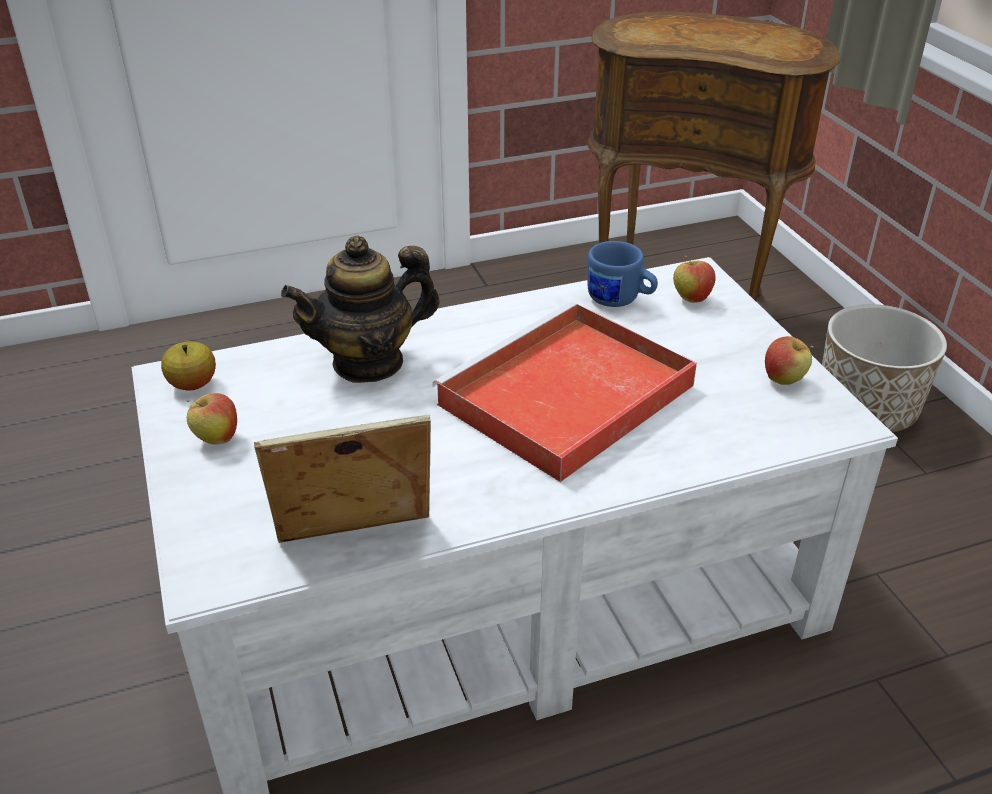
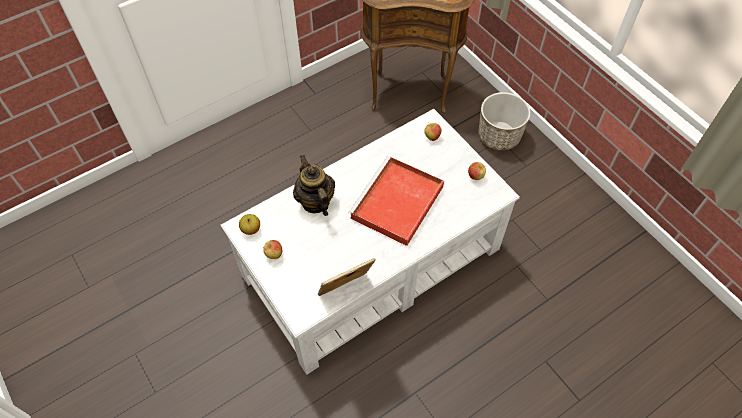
camera: 15 degrees left, 20 degrees up
(368, 362) = (315, 202): teapot -> teapot turned 105 degrees clockwise
(620, 300) = (404, 144): blue mug -> none

